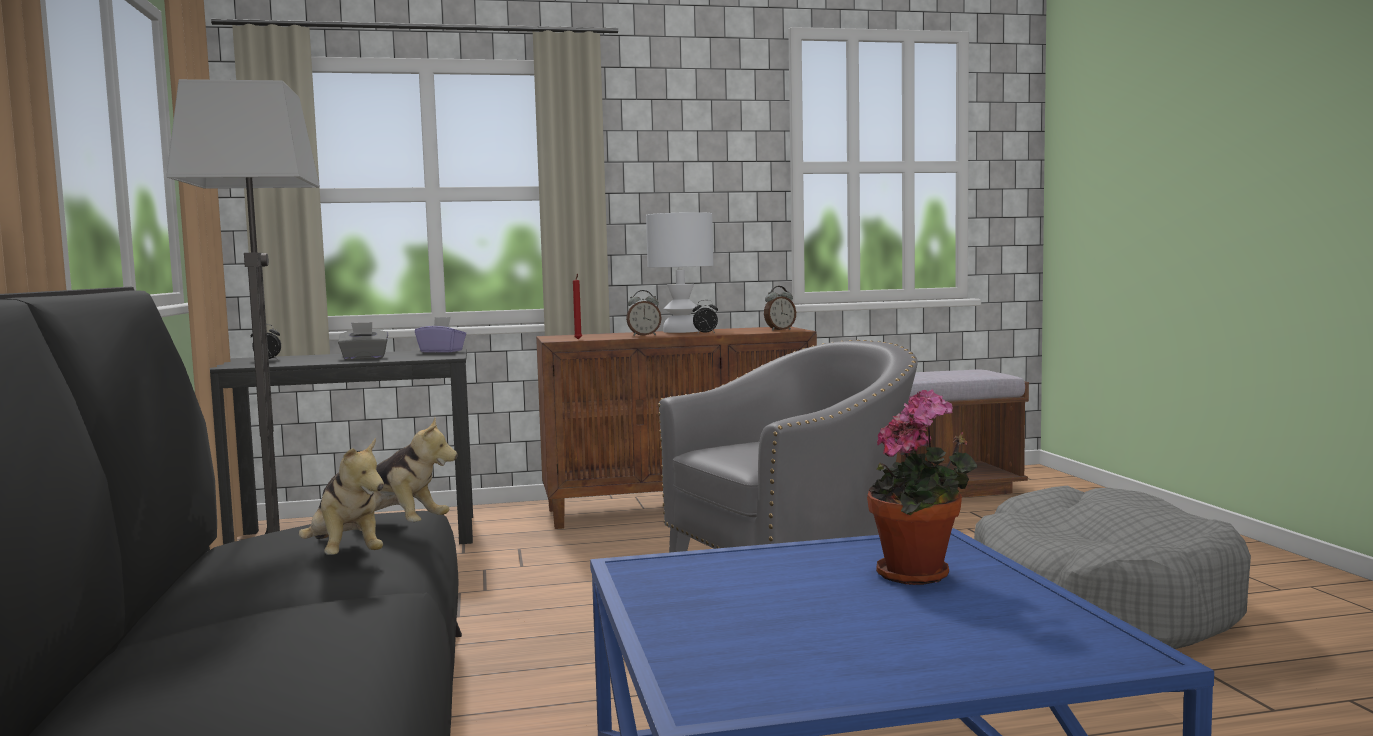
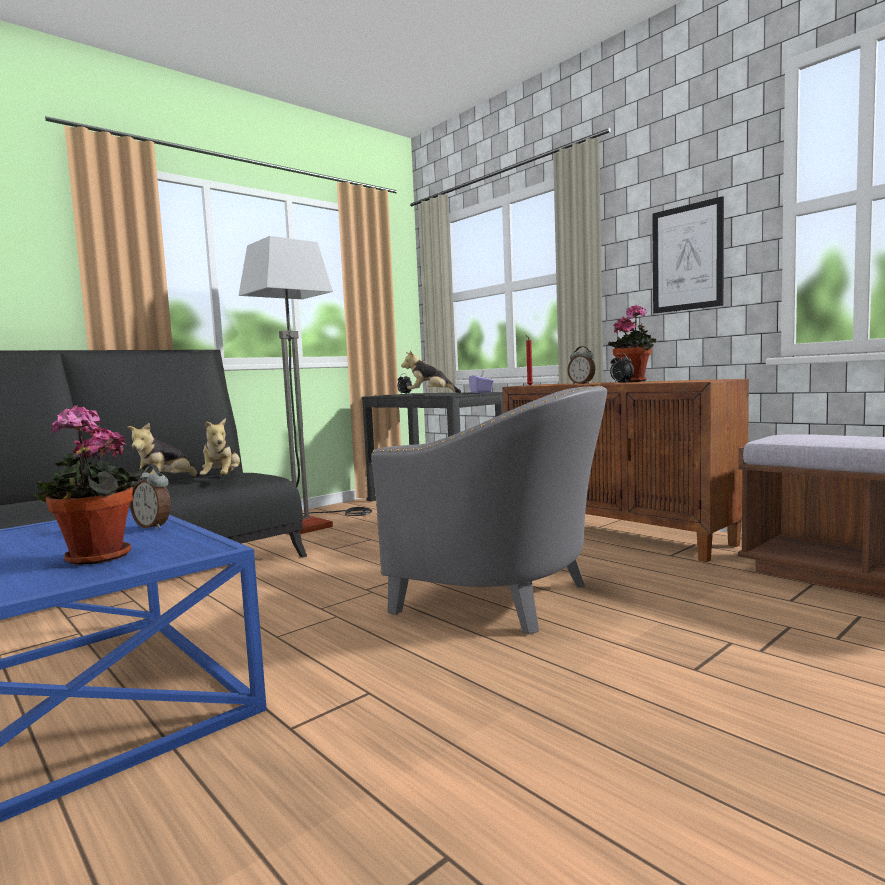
camera: 60 degrees right, 0 degrees up
(364, 358) = (430, 394): grey tissue box -> plush toy
(682, 331) = (634, 381): white table lamp -> potted plant
(699, 195) = (687, 258): none -> picture
(779, 330) = (696, 381): alarm clock -> alarm clock (153, 526)
(1102, 601) = (638, 745): grey dog bed -> none

